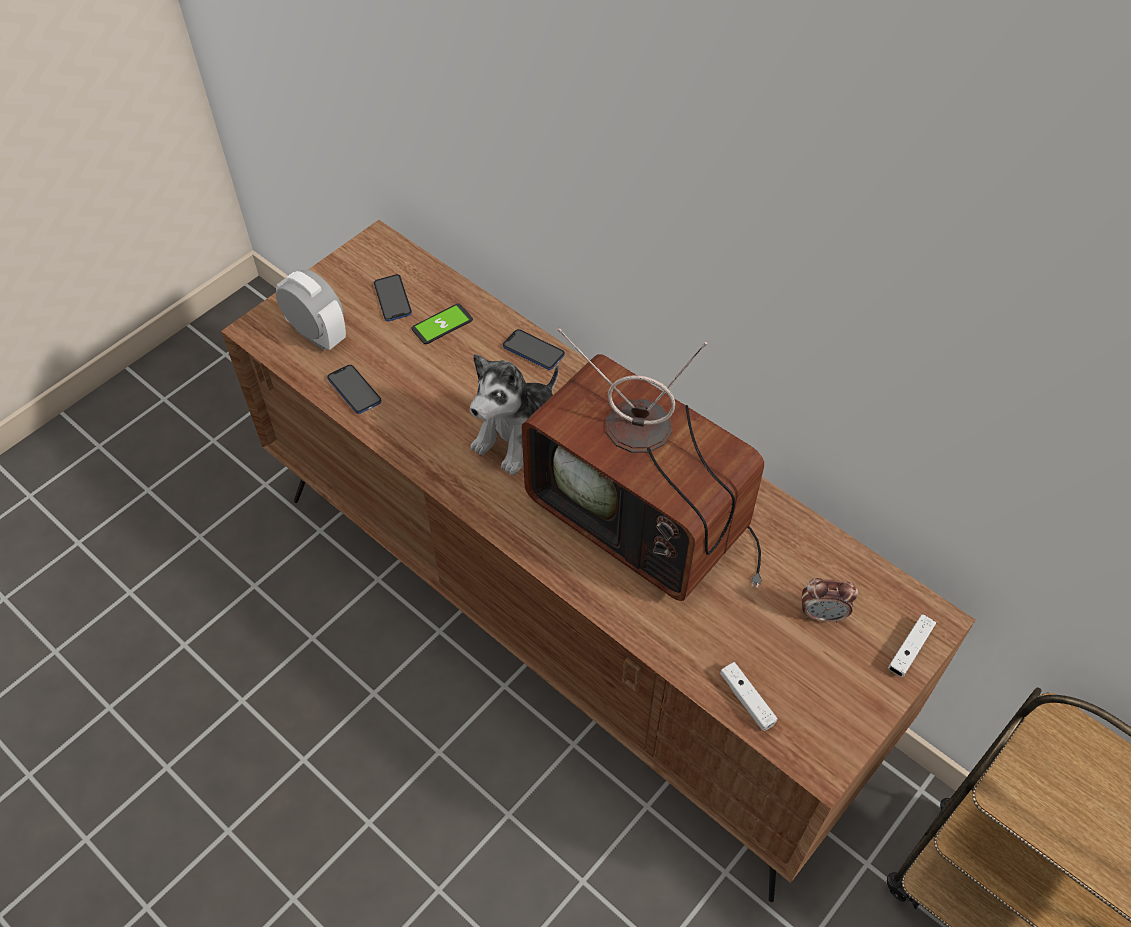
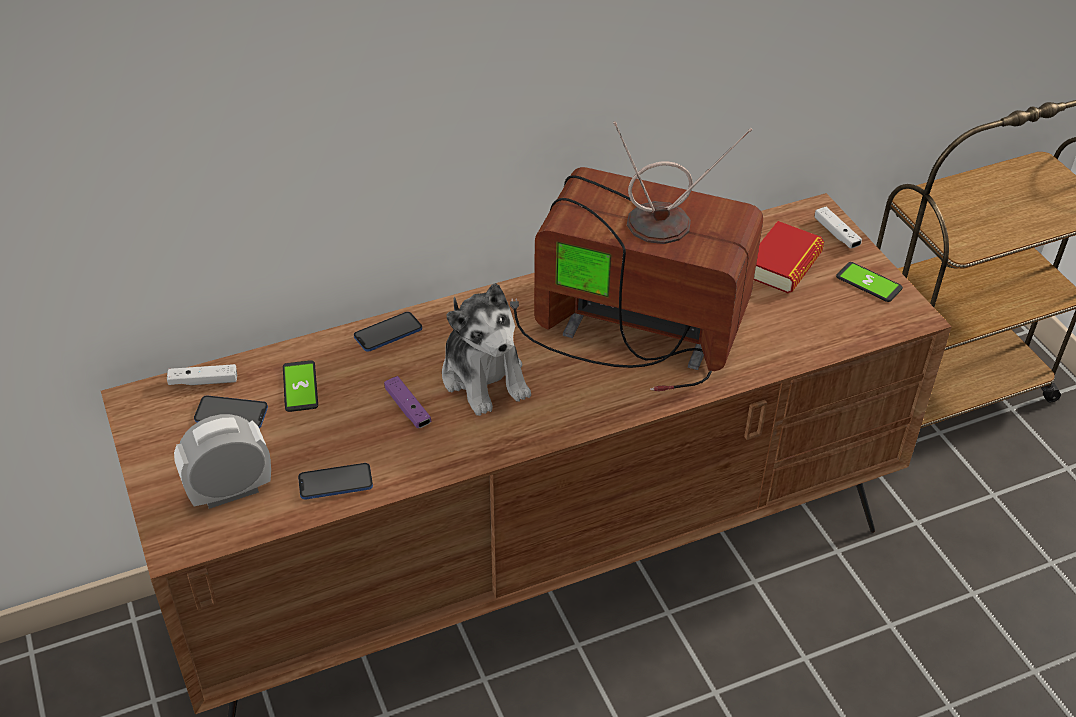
camera: 65 degrees left, 10 degrees down
(455, 400) = (408, 408): none -> purple game controller
(645, 518) = (632, 328): television -> television turned 135 degrees counterclockwise
(747, 700) = (840, 334): white game controller -> white game controller (203, 381)
(822, 614) = (783, 264): alarm clock -> book
(848, 704) = (868, 283): none -> phone

